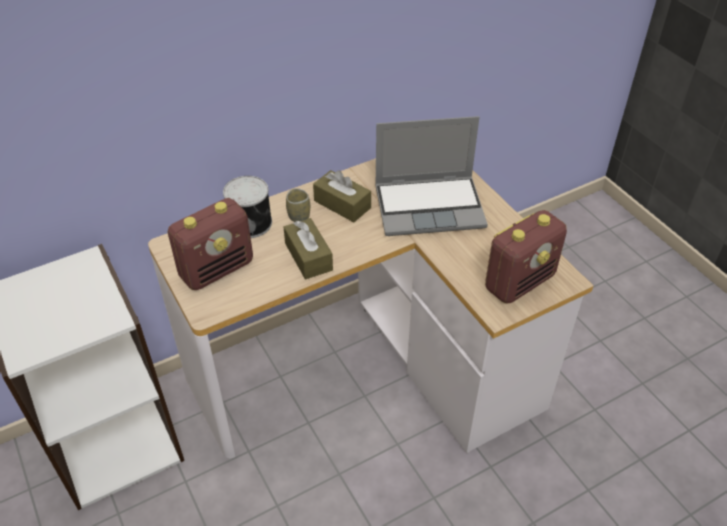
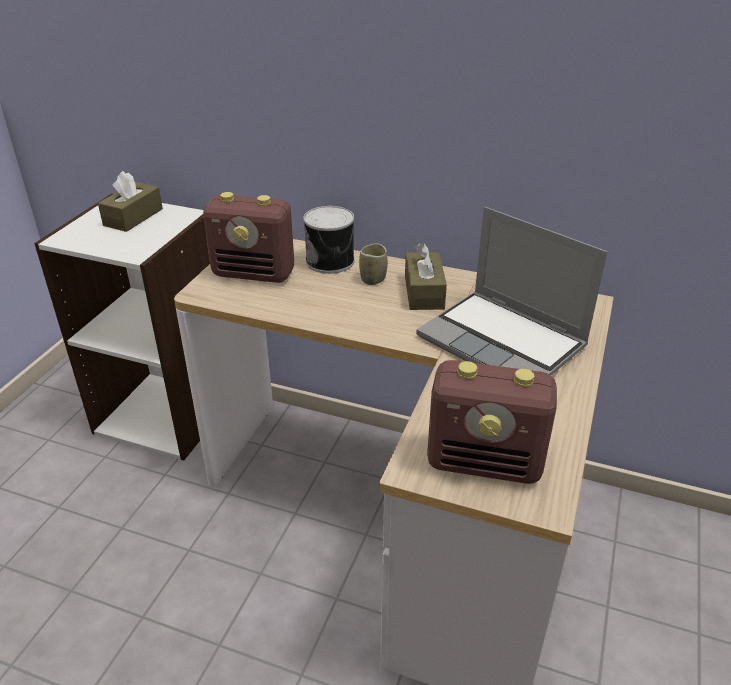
camera: 50 degrees right, 10 degrees down
(308, 256) = (330, 308): brown tissue box -> brown tissue box (133, 217)

